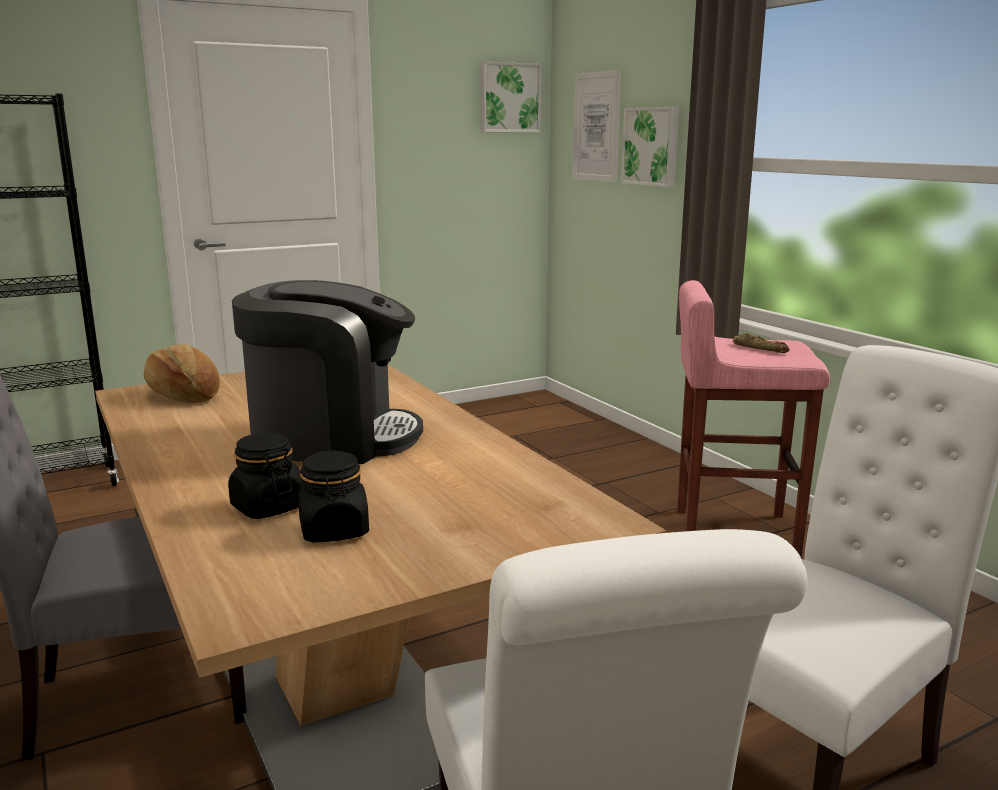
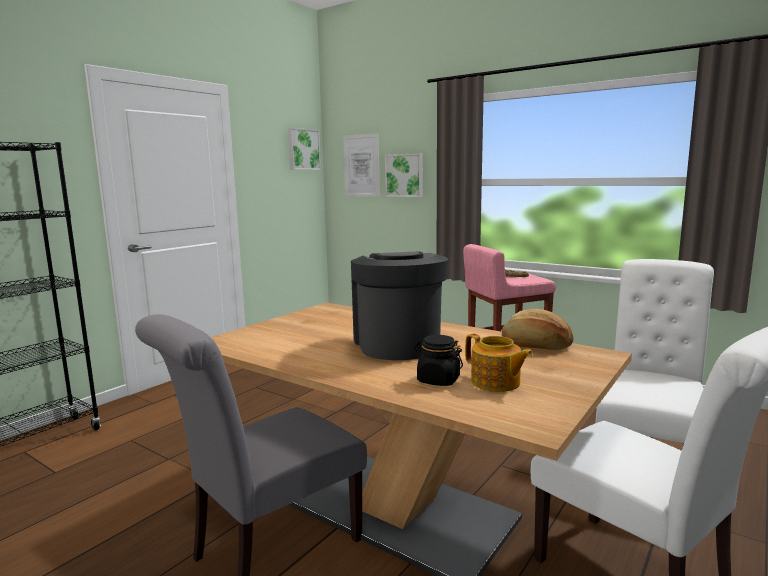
camera: 25 degrees left, 5 degrees down
(184, 395) = (256, 337): bread -> bread (536, 346)
(332, 438) = (397, 344): coffee machine -> coffee machine turned 75 degrees counterclockwise
(334, 531) = (496, 383): black jar -> teapot

